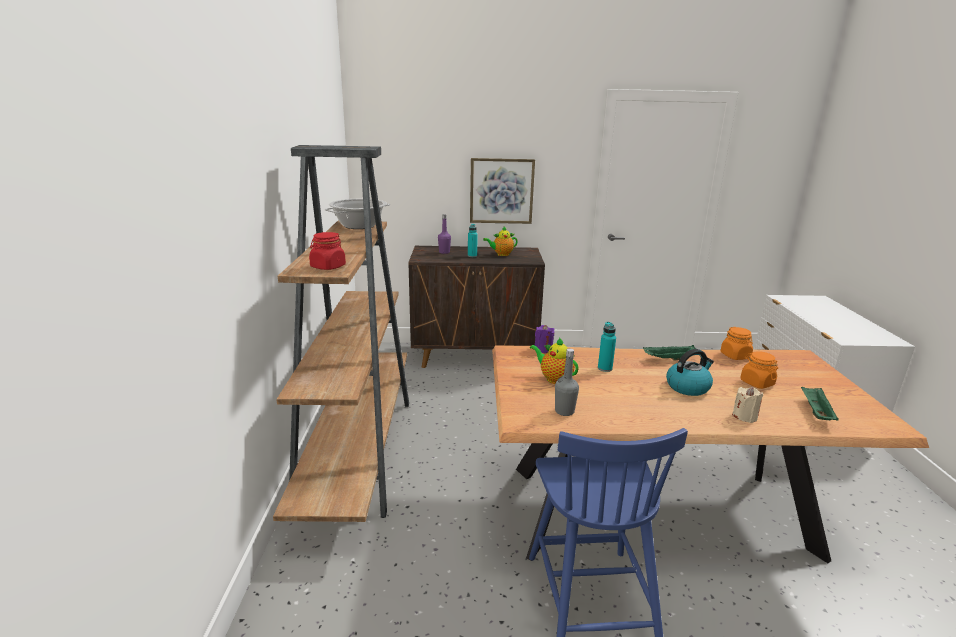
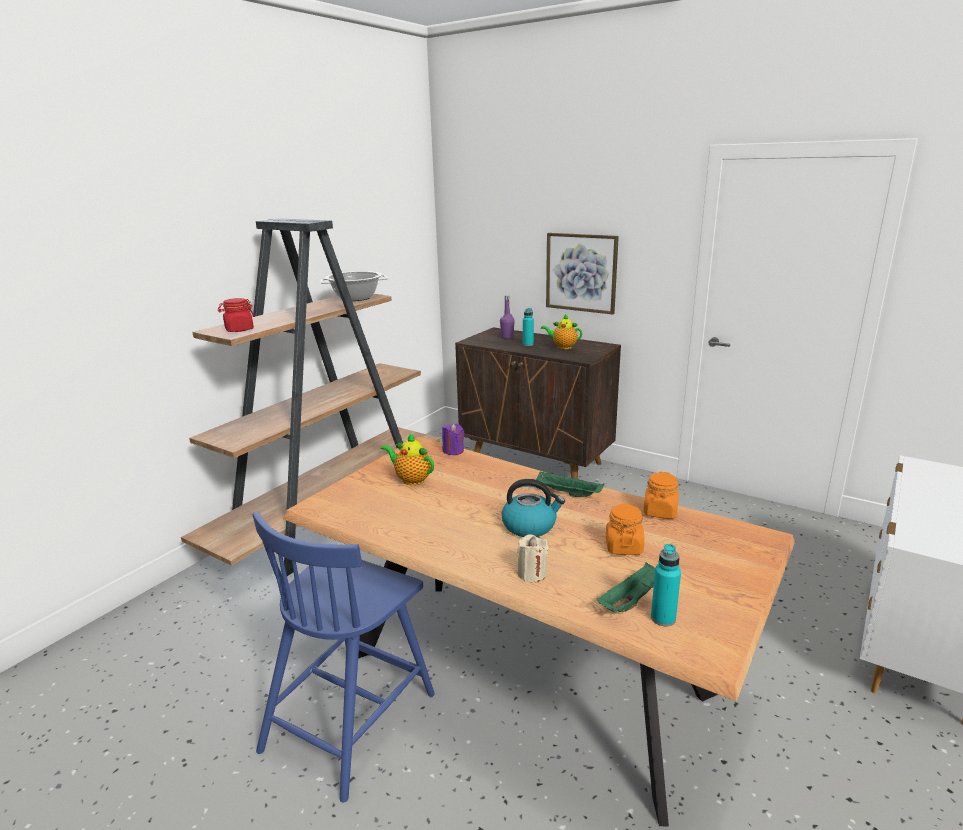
camera: 35 degrees right, 0 degrees up
(554, 379) = (411, 479): teapot -> teapot turned 45 degrees counterclockwise
(564, 411) = (365, 509): grey bottle -> none
(605, 368) = (478, 483): turquoise bottle -> turquoise bottle (663, 618)

